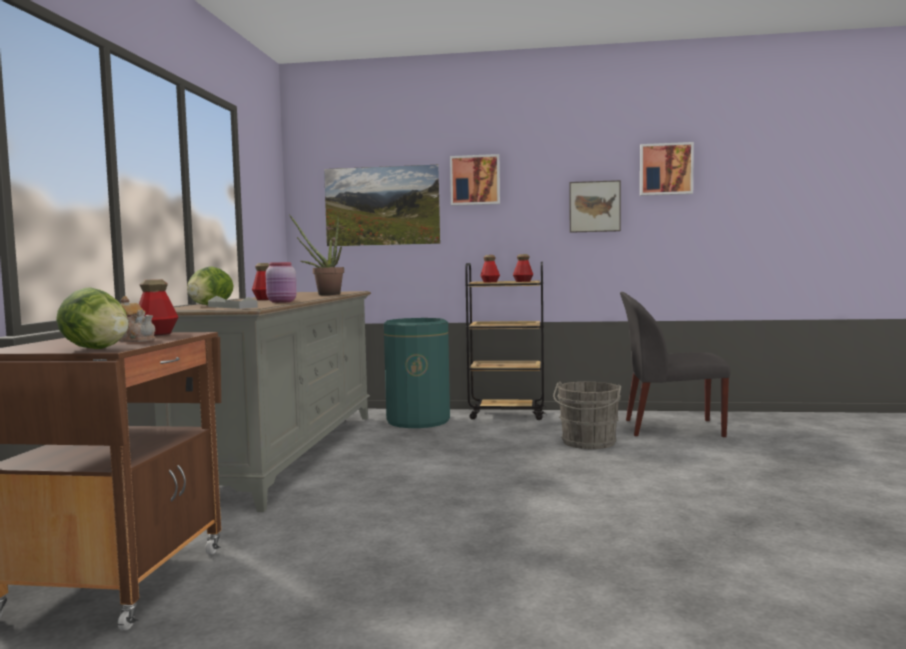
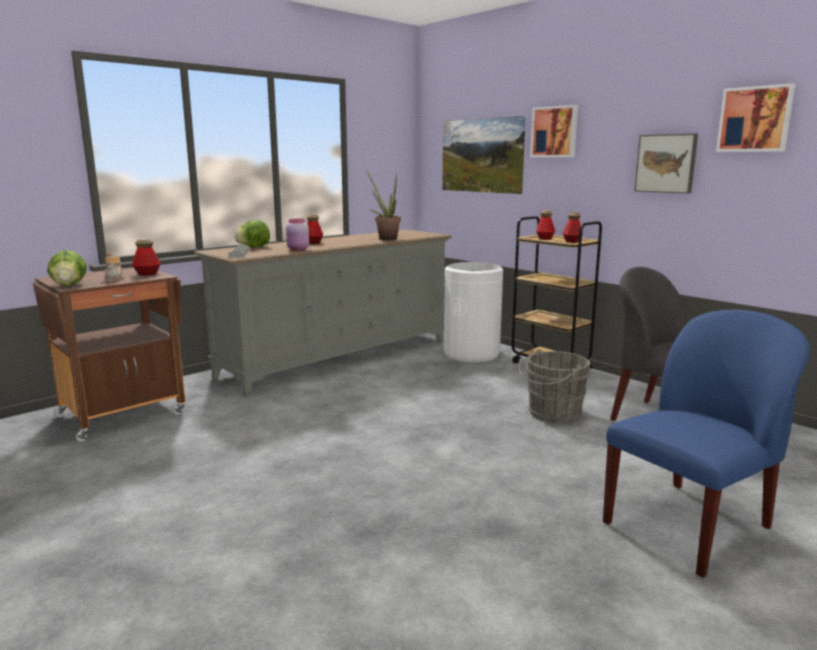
camera: 40 degrees right, 10 degrees up
(418, 421) = (471, 354): green trash can -> white trash can
(818, 476) = (689, 524): none -> blue chair

